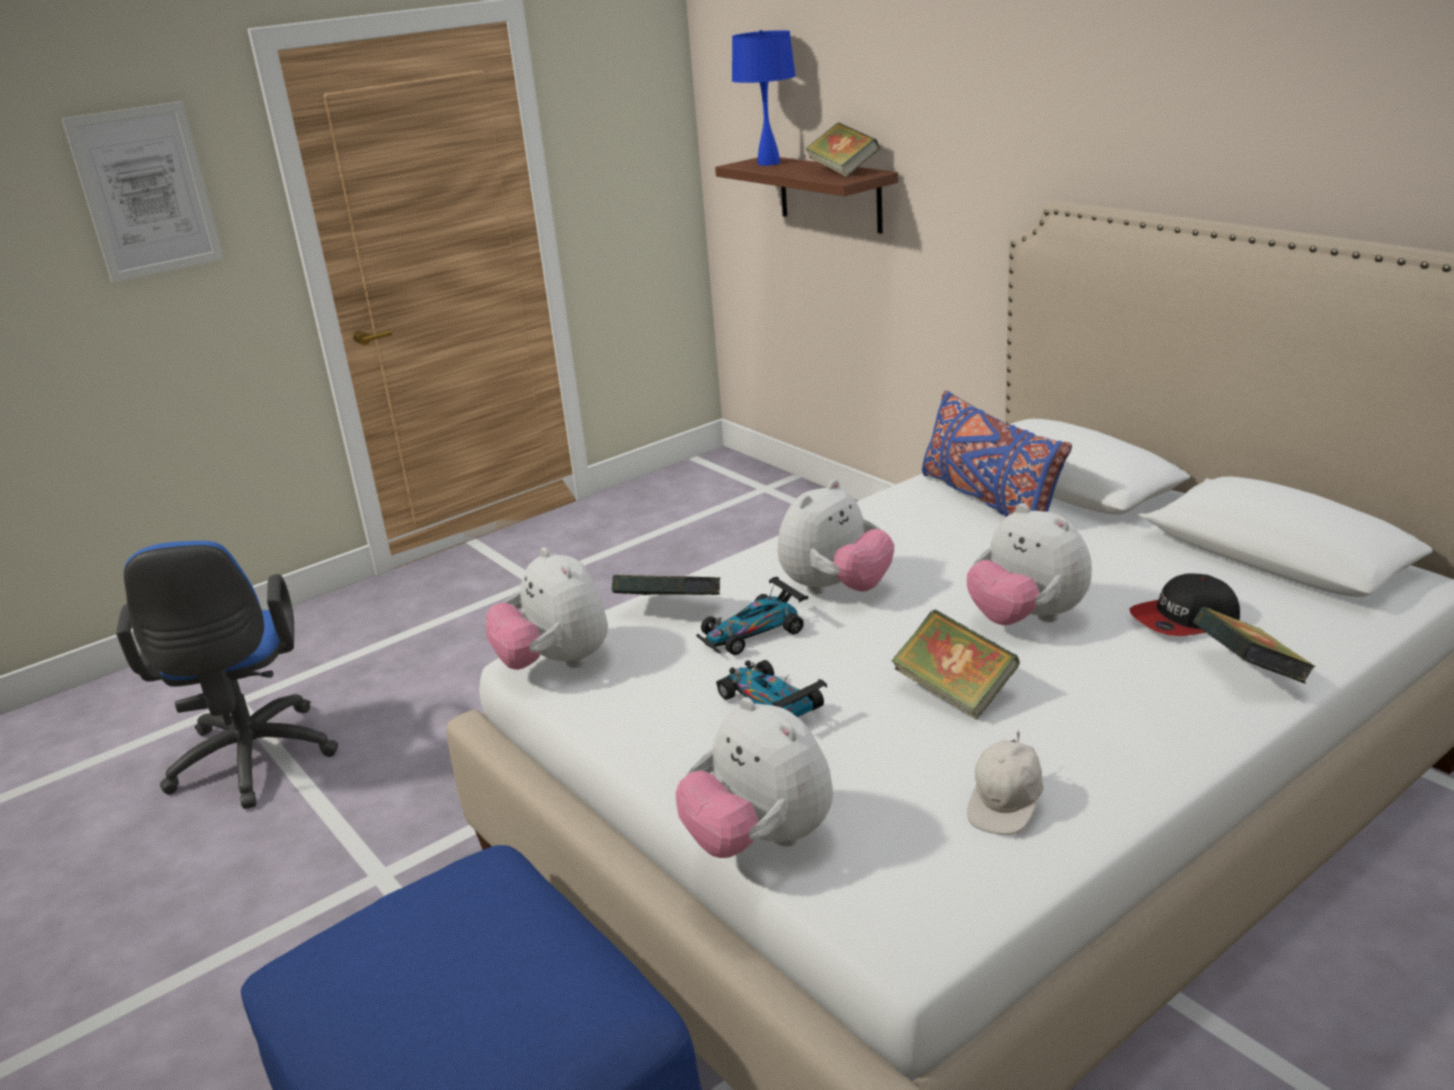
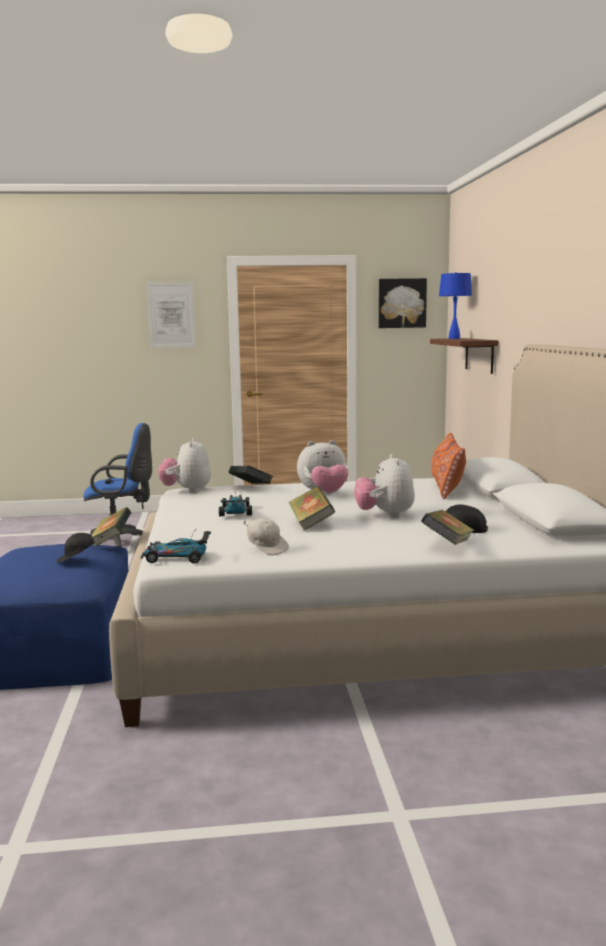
camera: 30 degrees right, 15 degrees down
(252, 764) = (120, 544): blue office chair -> blue office chair turned 105 degrees counterclockwise
(531, 953) = (77, 559): none -> black cap
(617, 90) = (401, 303): none -> picture
(753, 632) = (266, 496): toy car -> toy car (177, 557)
(759, 841) = (165, 535): plush toy -> none
(842, 171) = (475, 339): book -> book (111, 541)
(988, 501) = (446, 487): blue pillow -> orange pillow
(1007, 806) = (266, 548): white cap -> white cap turned 105 degrees counterclockwise

